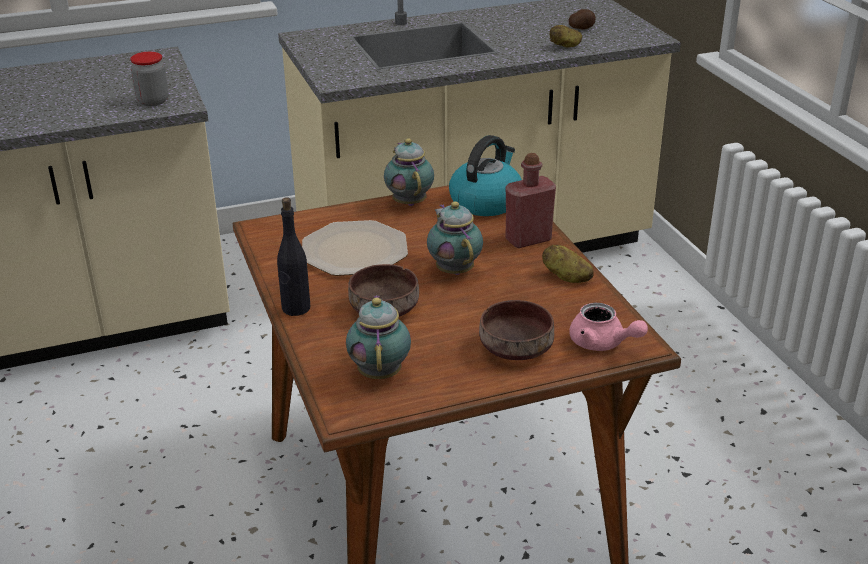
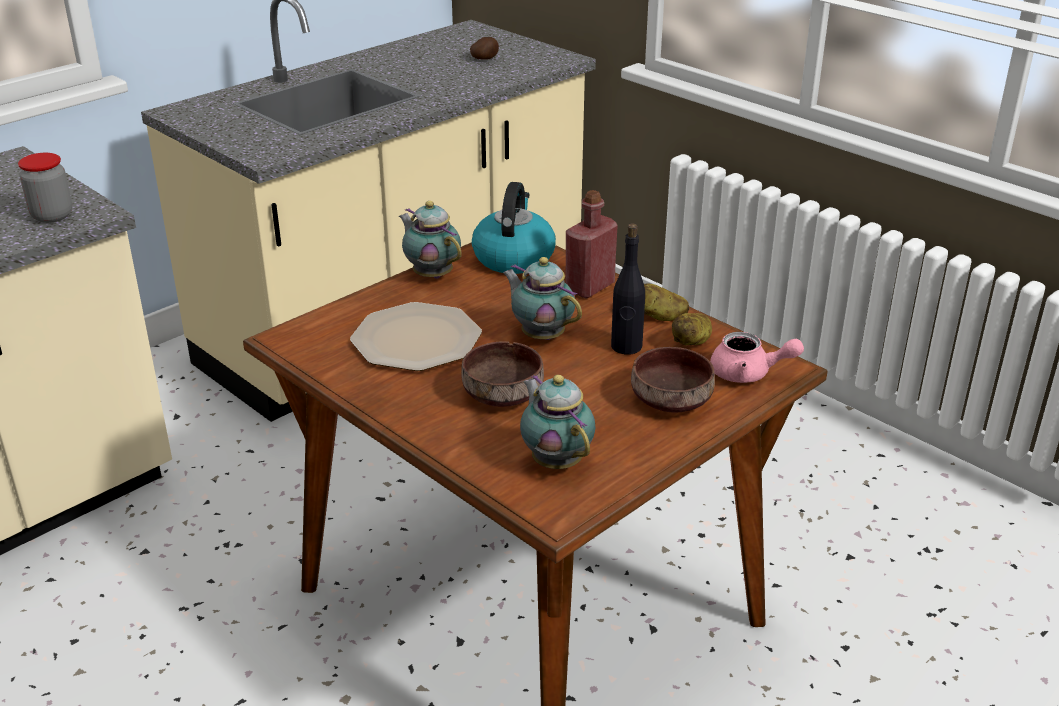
camera: 25 degrees left, 0 degrees up
(295, 308) = (404, 417): black bottle -> black bottle (626, 347)
(565, 46) = (485, 79): potato -> potato (692, 342)

